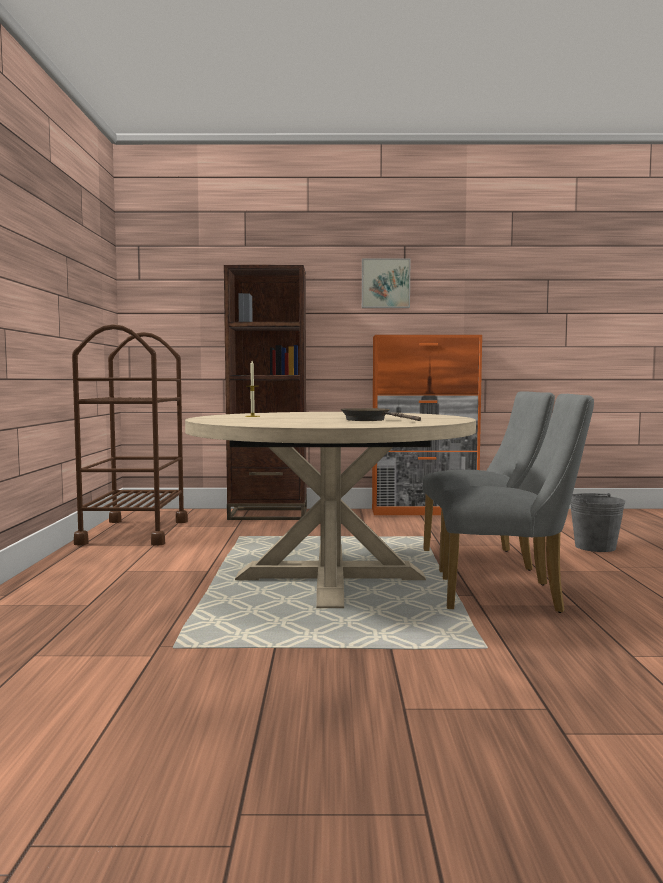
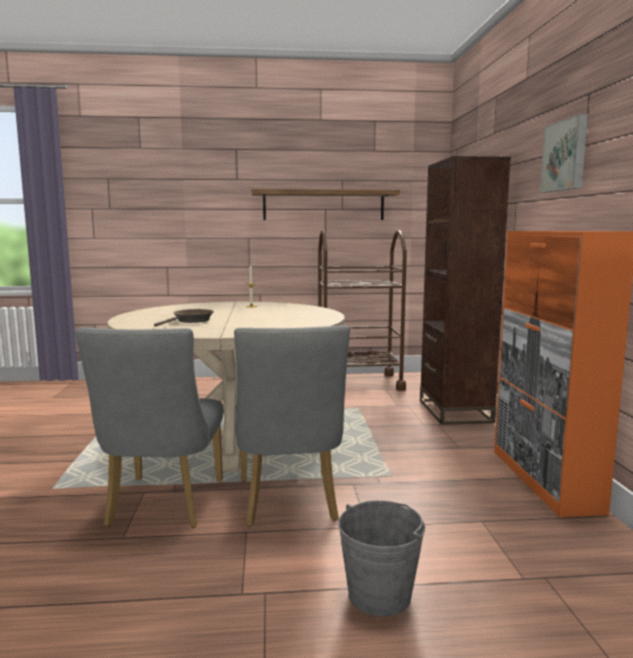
camera: 85 degrees right, 5 degrees up
(60, 289) = (323, 205): none -> shelf

